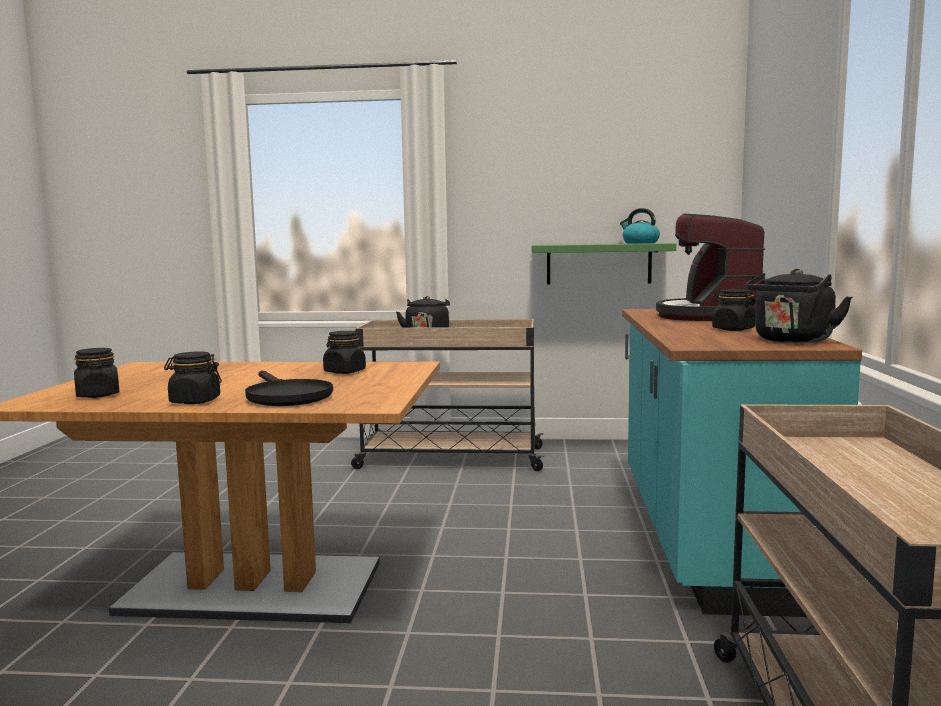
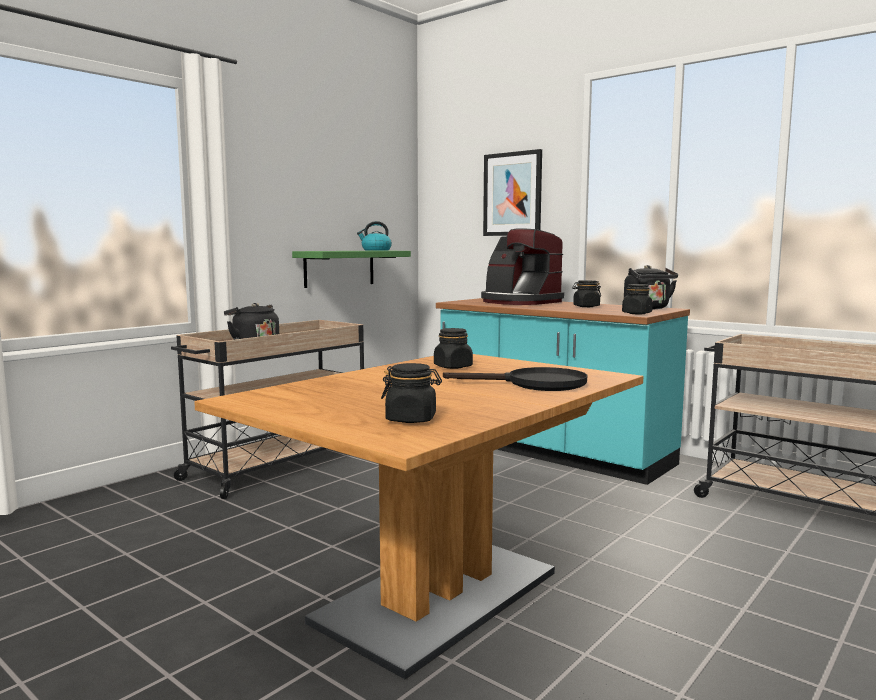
camera: 55 degrees left, 0 degrees up
(194, 401) = (513, 401): black jar -> black jar (636, 313)
(790, 160) = (512, 194): none -> picture

